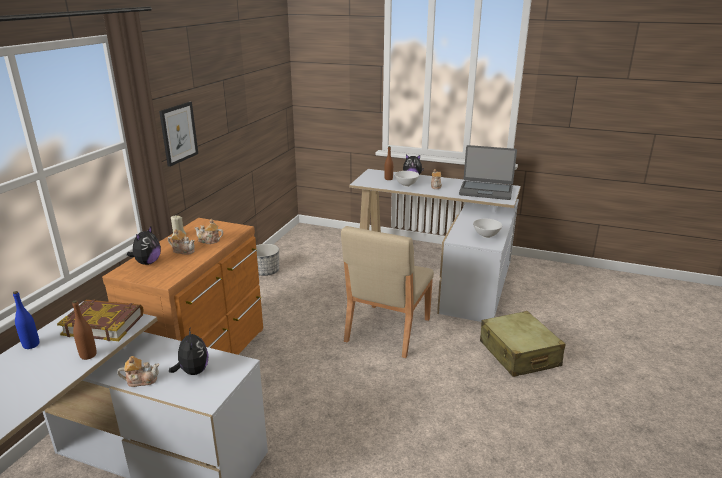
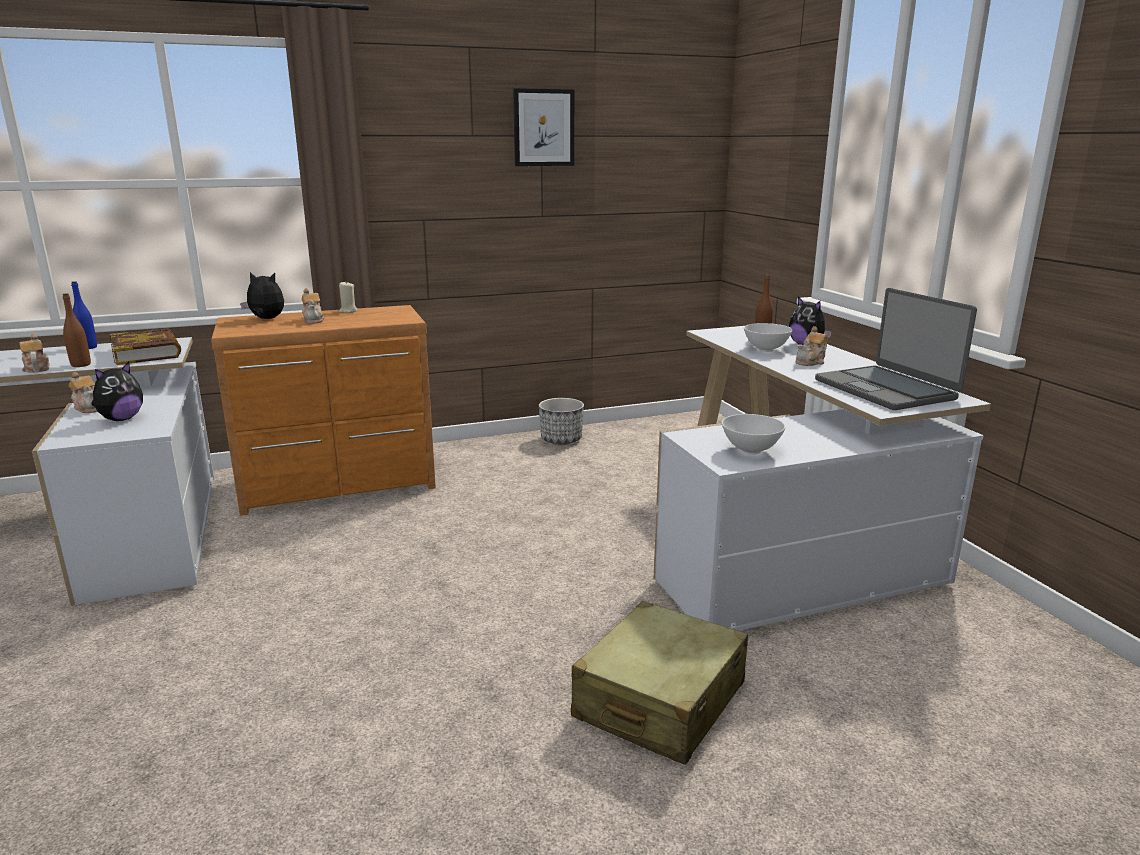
camera: 50 degrees right, 5 degrees down
(147, 262) = (266, 319): plush toy -> plush toy turned 150 degrees counterclockwise
(178, 133) = (426, 190): picture -> picture (543, 128)
(209, 241) = (354, 320): teapot -> teapot (37, 368)
(387, 330) = (549, 559): beige chair -> none

